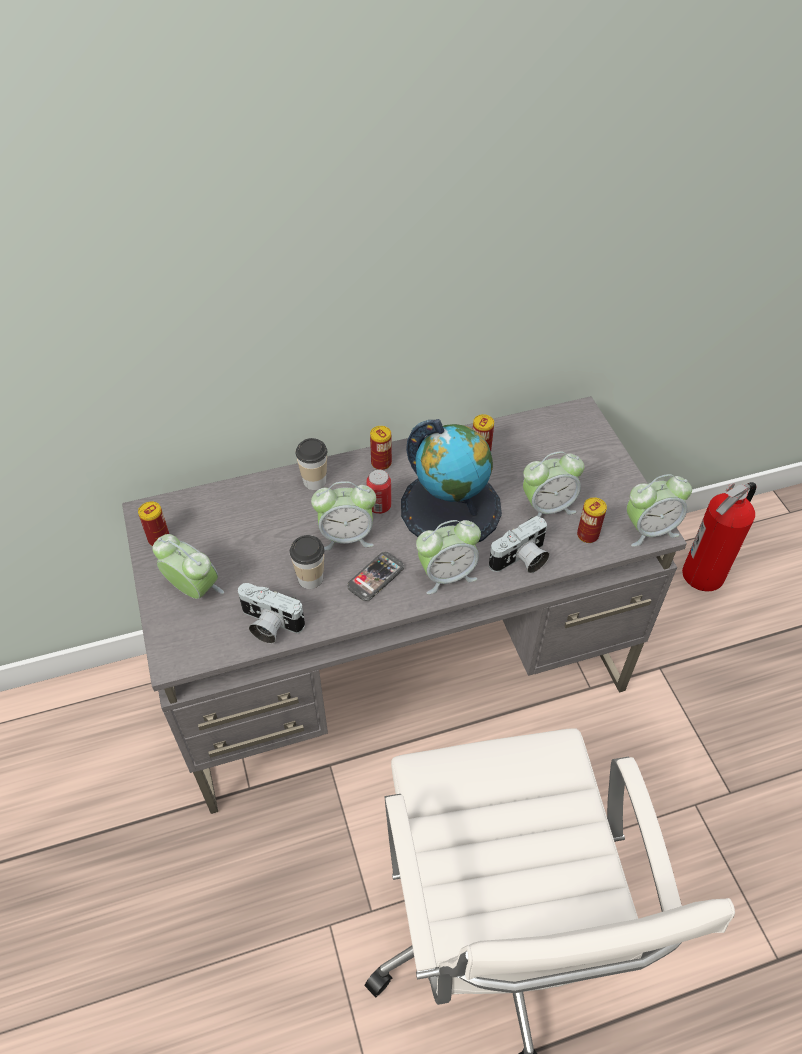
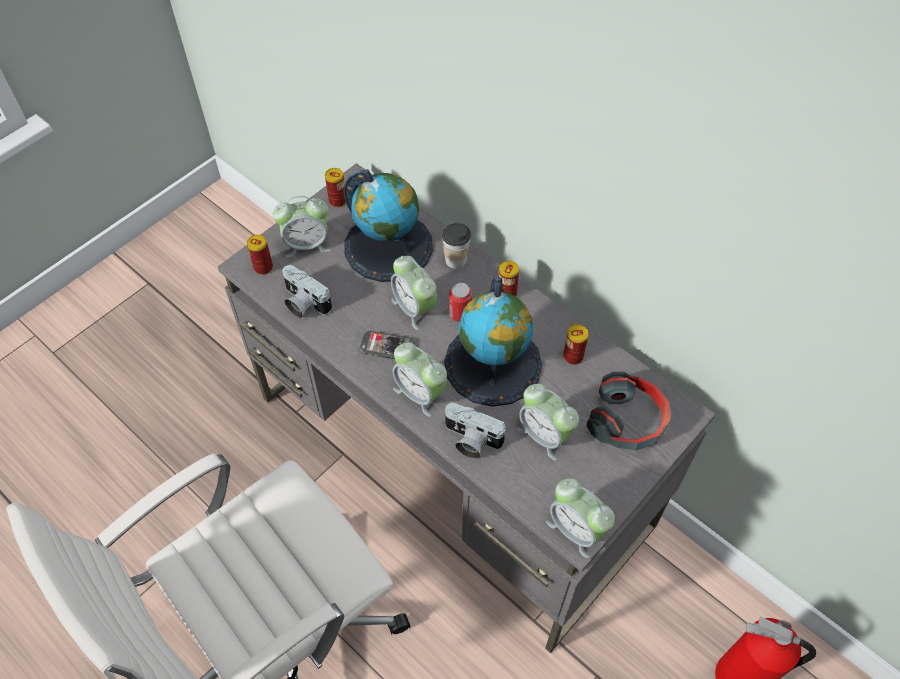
camera: 60 degrees right, 5 degrees up
(193, 590) = (307, 244): alarm clock -> alarm clock turned 75 degrees clockwise
(254, 523) = (388, 246): none -> globe
(268, 624) = (303, 303): camera -> camera turned 45 degrees counterclockwise
(310, 578) = (360, 306): cup -> none
(566, 448) = (628, 421): none -> headphones
(587, 535) = (534, 480): can -> can (263, 267)

